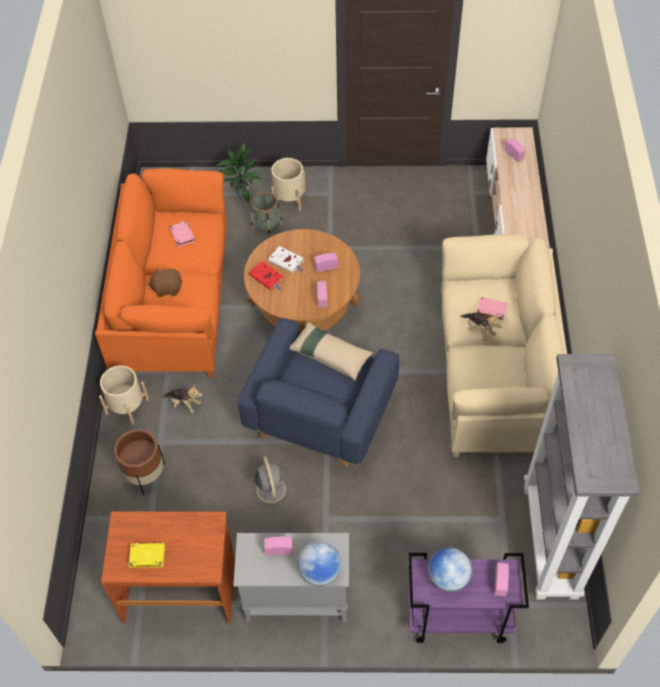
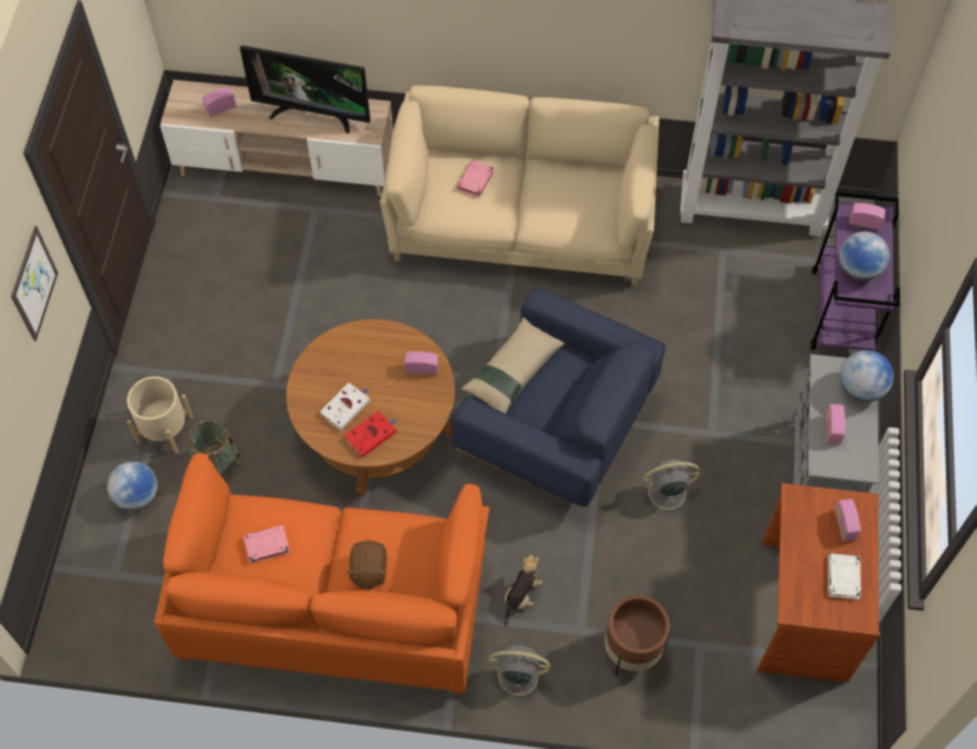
camera: 85 degrees left, 5 degrees up
(127, 406) = (516, 675): beige planter -> grey fan
(146, 556) = (843, 578): yellow book -> white book
(241, 194) = (137, 496): potted plant -> globe
(287, 45) = (34, 284): none -> picture
(326, 267) = (366, 359): radio -> radio (844, 525)
(479, 330) = (503, 199): plush toy -> none
(523, 204) = (313, 114): none -> television

